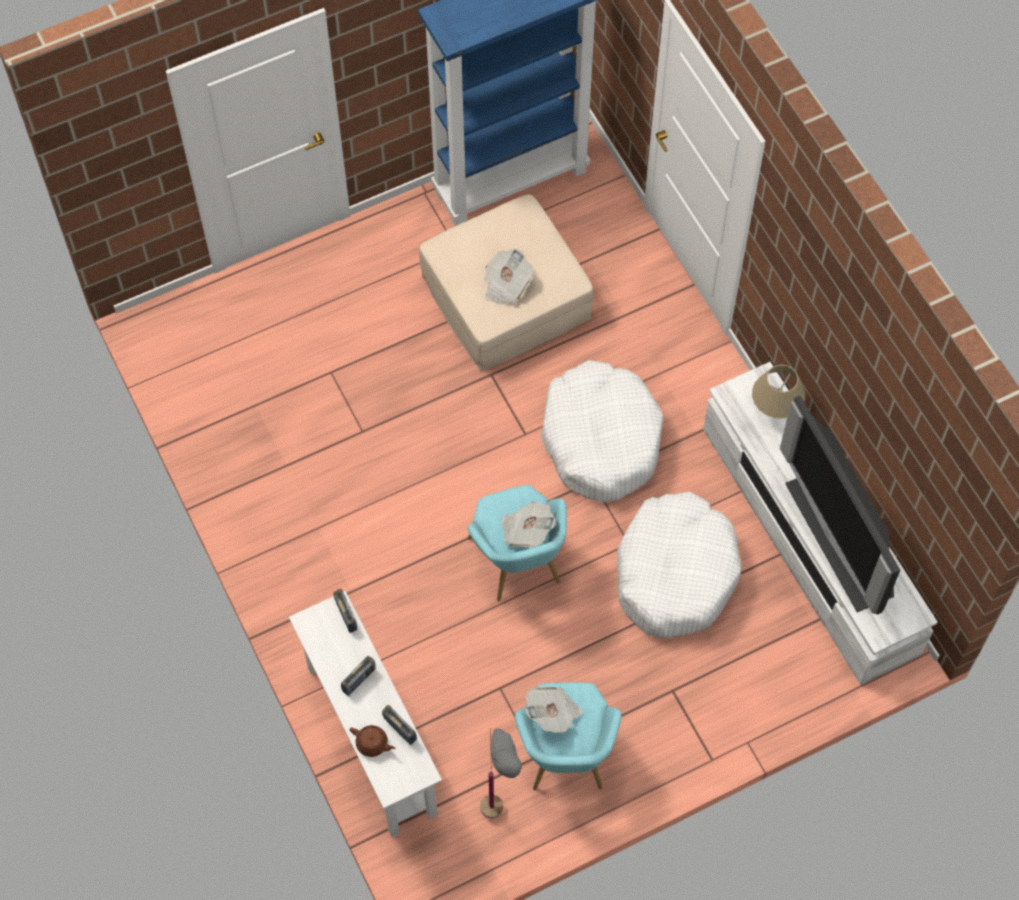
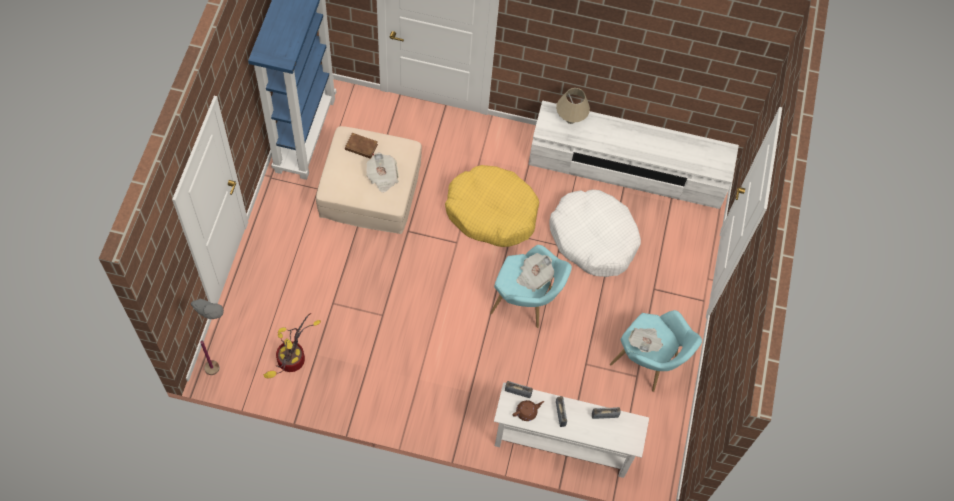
camera: 55 degrees left, 0 degrees up
(225, 389) = (292, 362): none -> potted plant
(373, 744) = (602, 435): brown teapot -> brown teapot (527, 412)
(500, 827) = (660, 422): grey floor lamp -> grey floor lamp (225, 373)
(522, 235) = (361, 147): none -> brown book
(601, 439) = (491, 212): white dog bed -> yellow dog bed
(842, 538) = (663, 147): television -> none

